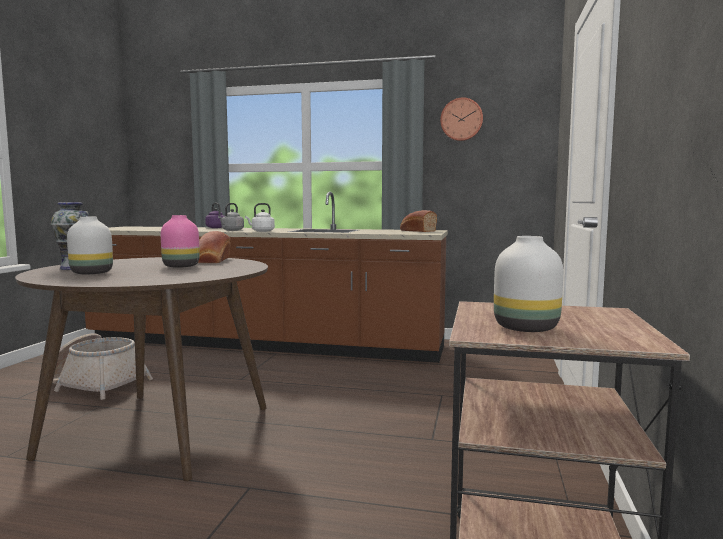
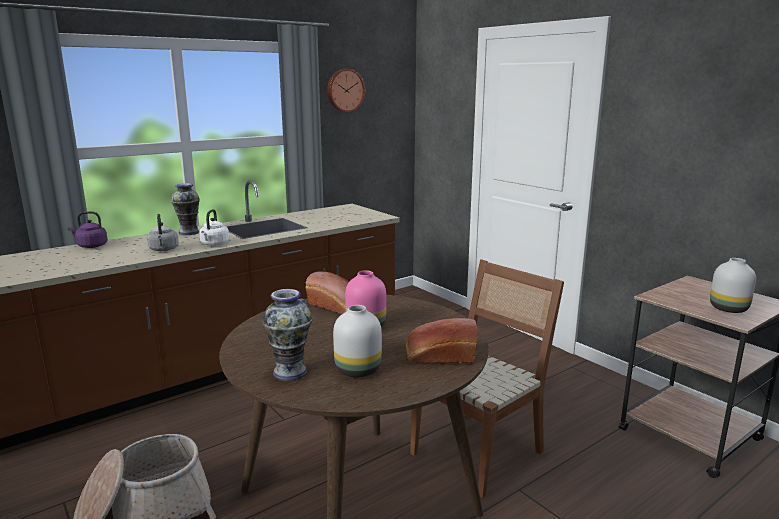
camera: 50 degrees left, 10 degrees up
(277, 228) = (189, 232): none -> vase
(293, 452) = (480, 450): none -> chair
(416, 231) = (343, 211): bread -> bread (439, 357)

